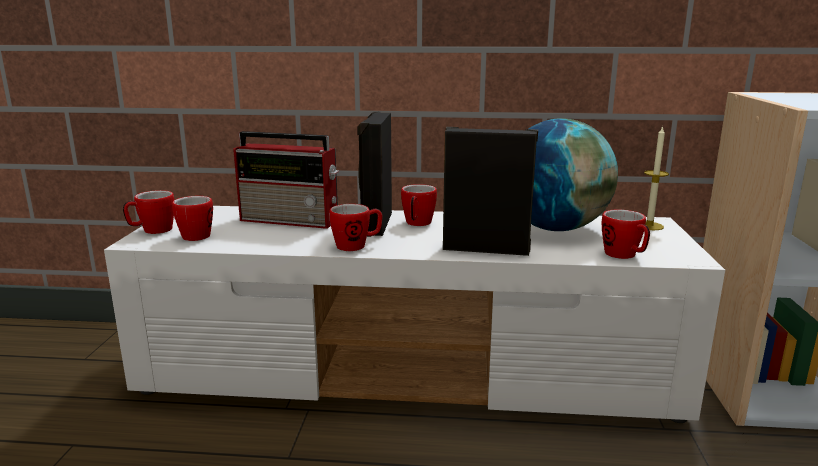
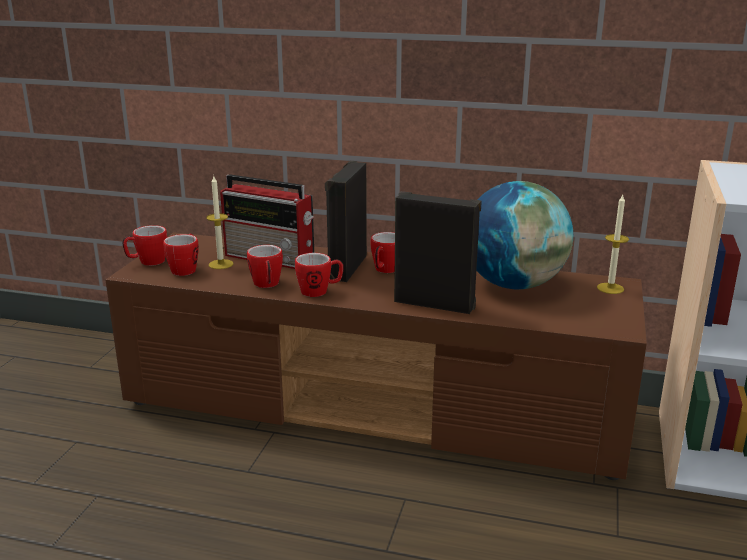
camera: 10 degrees right, 5 degrees up
(237, 228) = (221, 264): none -> candle
(412, 373) = (377, 408): white tv stand -> brown tv stand
(624, 256) = (560, 321): mug -> mug (267, 285)

